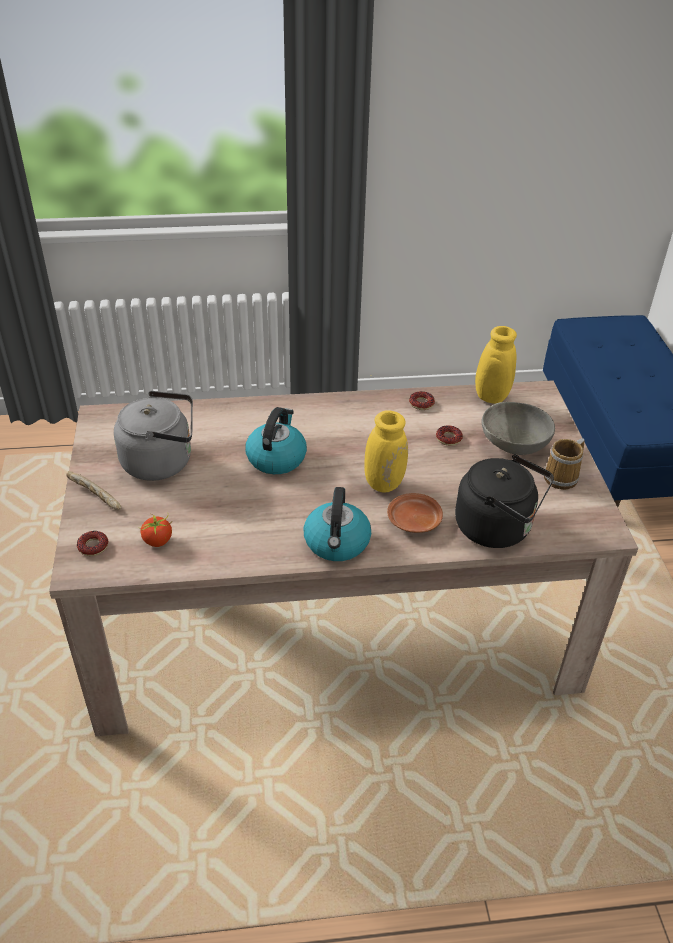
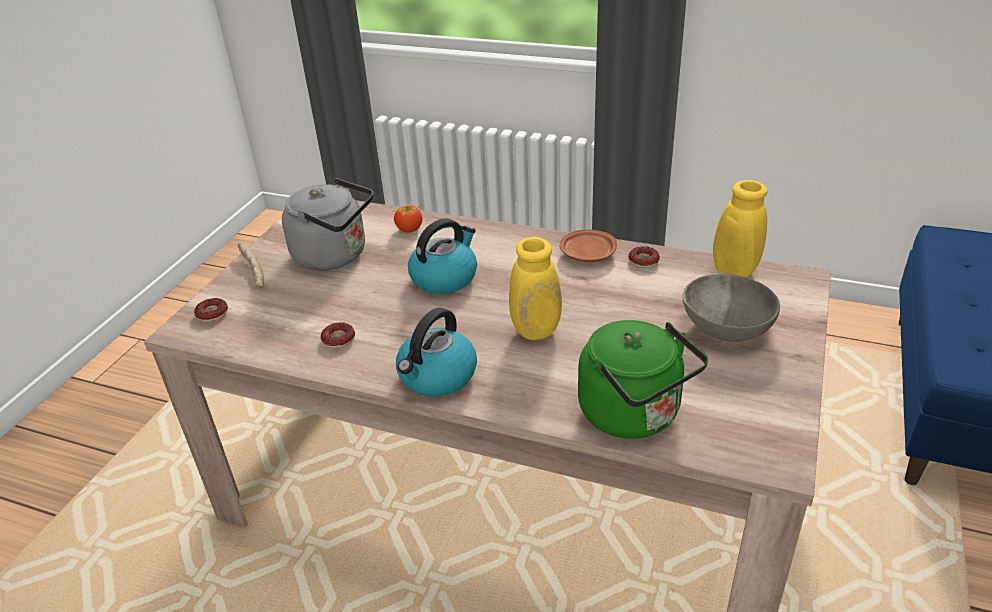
camera: 30 degrees right, 5 degrees down
(158, 541) = (270, 324): tomato -> tomato (410, 229)
(413, 521) = (539, 378): brown plate -> brown plate (587, 254)
(448, 438) = (648, 303): donut -> donut (338, 339)
(498, 528) = (634, 415): black kettle -> green kettle
(563, 477) = (764, 381): mug -> none

